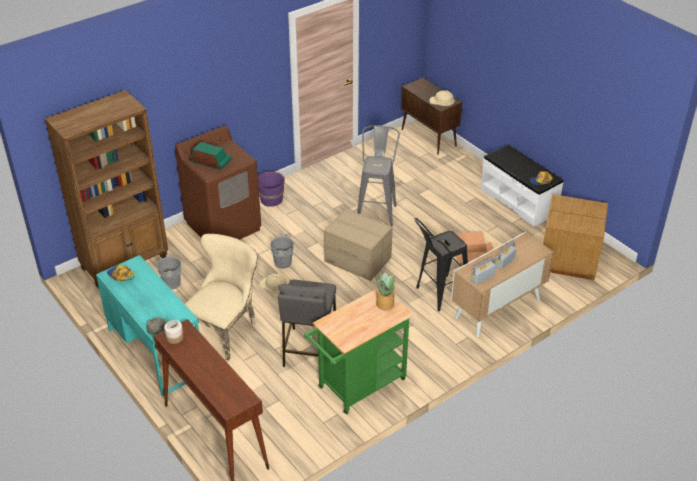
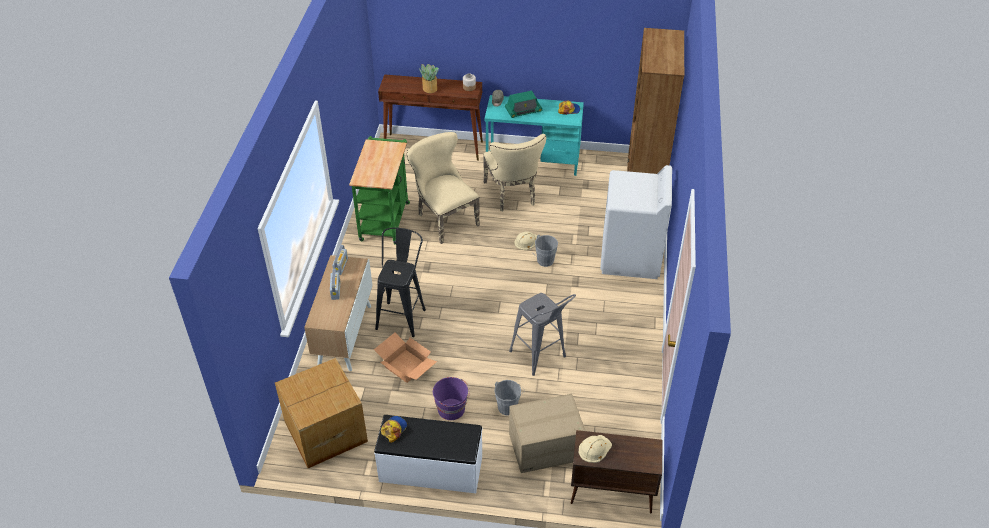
camera: 135 degrees right, 5 degrees up
(169, 284) = (593, 196): grey bucket -> grey bucket (508, 406)
(210, 162) = (634, 183): radio -> radio (523, 111)
(223, 226) = (630, 257): brown washing machine -> white washing machine
(271, 199) = (636, 305): purple bucket -> purple bucket (452, 409)
(308, 349) = (444, 218): grey stool -> beige chair
(358, 259) = (496, 302): cardboard box -> cardboard box (545, 447)
(385, 304) = (375, 179): potted plant -> potted plant (429, 88)

